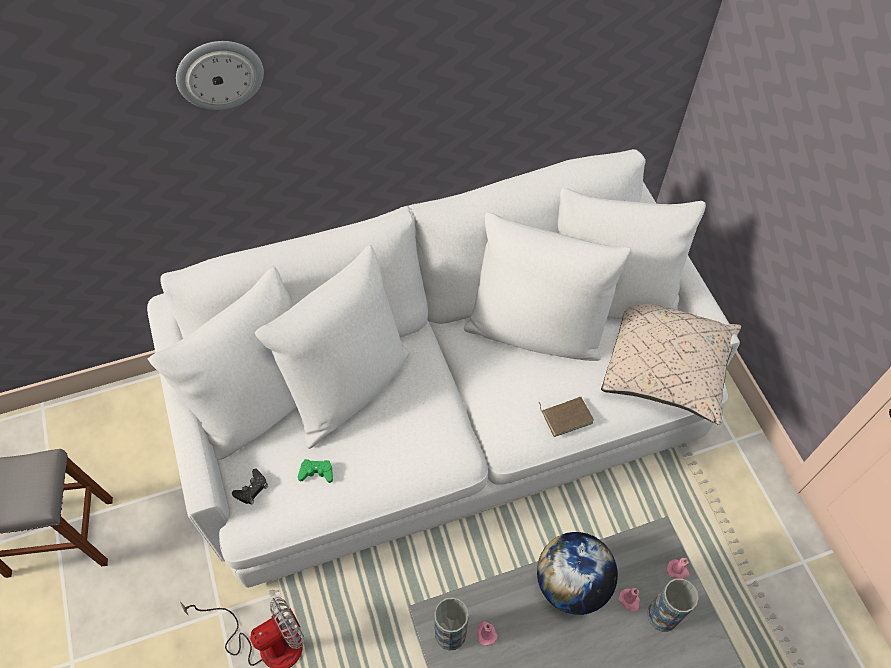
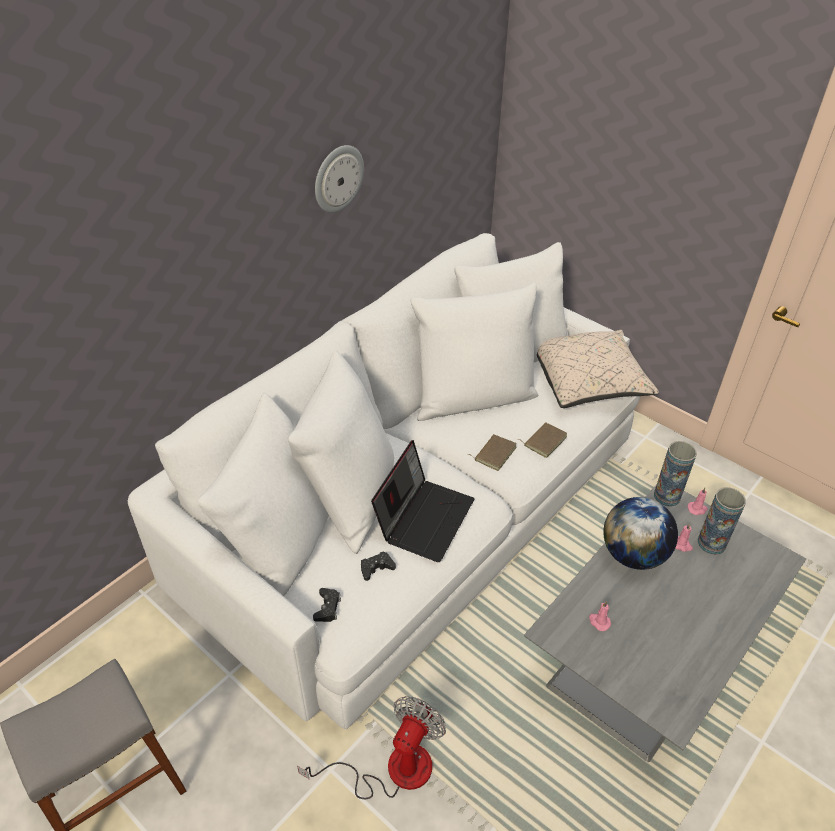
camera: 30 degrees left, 15 degrees down
(219, 74) = (180, 214): wall clock -> wall clock (338, 178)
(316, 472) = (376, 568): green game controller -> black game controller
(392, 442) = (424, 517): none -> laptop
(450, 634) = (572, 637): vase -> vase (667, 496)
(506, 406) = (494, 453): none -> brown book

